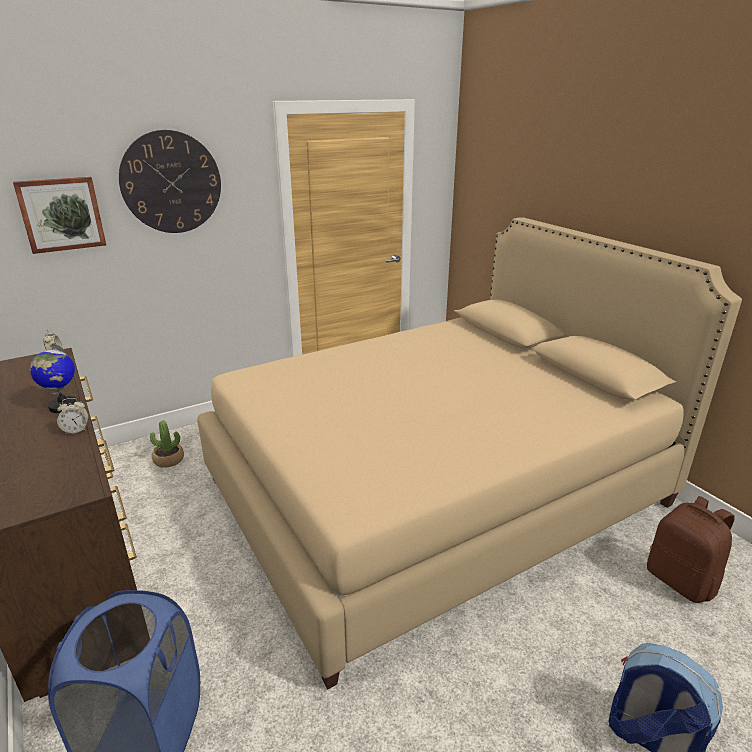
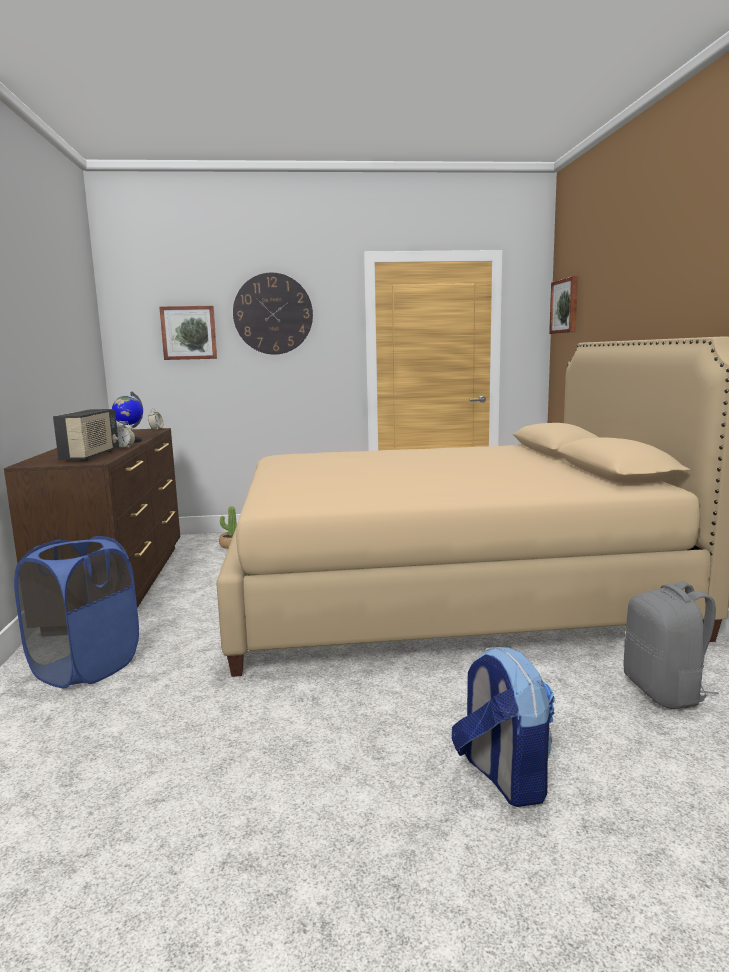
camera: 25 degrees right, 15 degrees down
(57, 470) = (91, 456): none -> radio
(478, 165) = (565, 306): none -> picture
(681, 581) = (665, 692): brown backpack -> grey backpack

